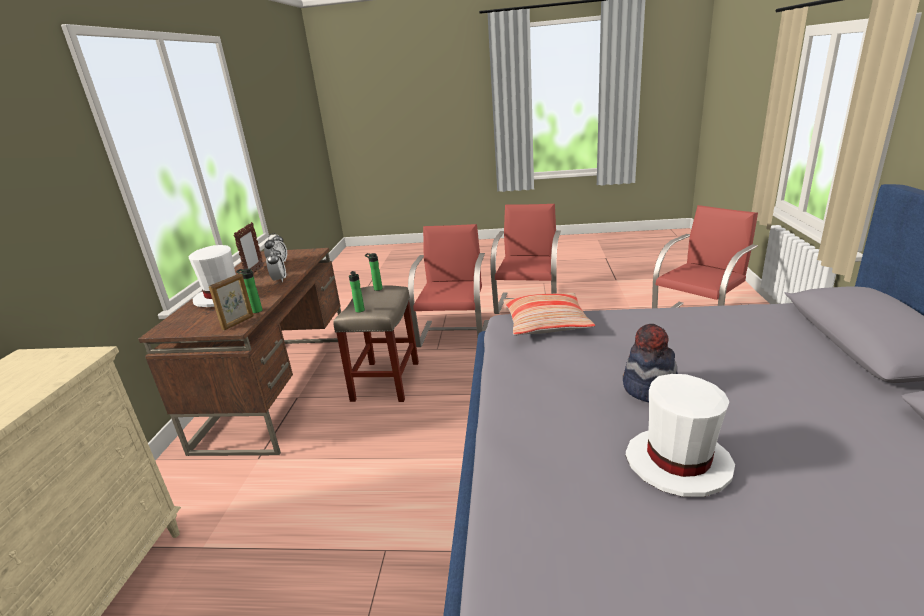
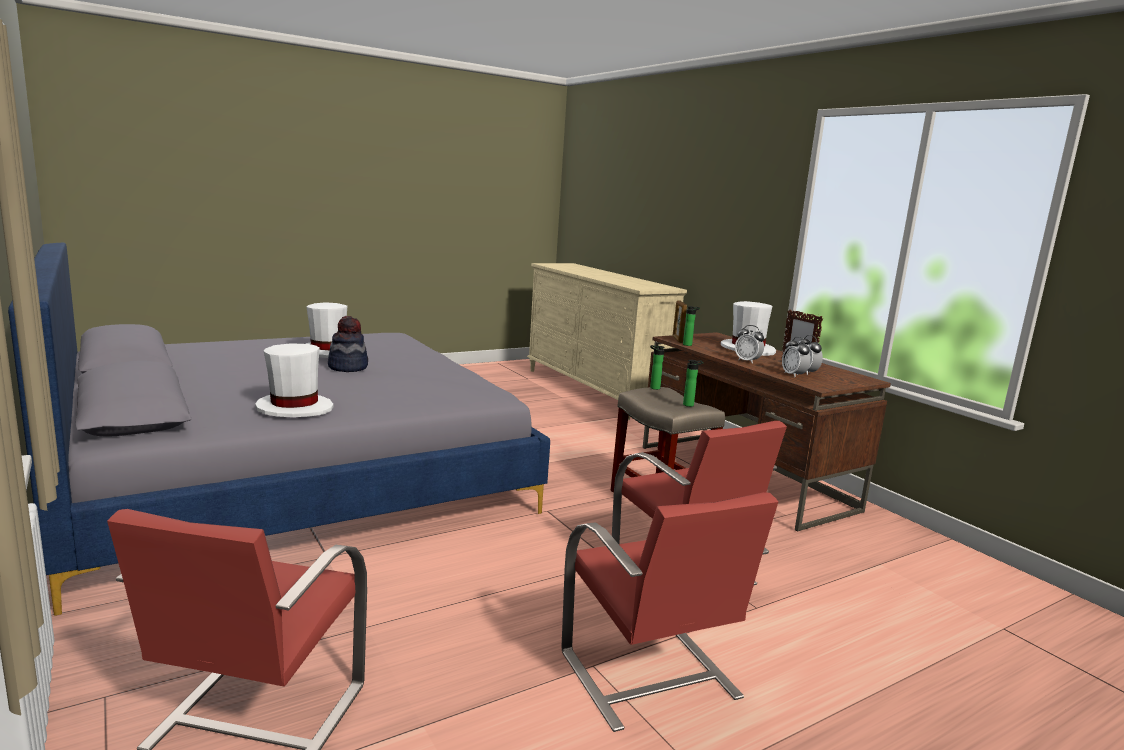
camera: 140 degrees right, 10 degrees down
(296, 262) = (793, 375): none -> alarm clock
(546, 323) = (459, 395): pillow -> none
(706, 324) = (294, 408): none -> white hat

